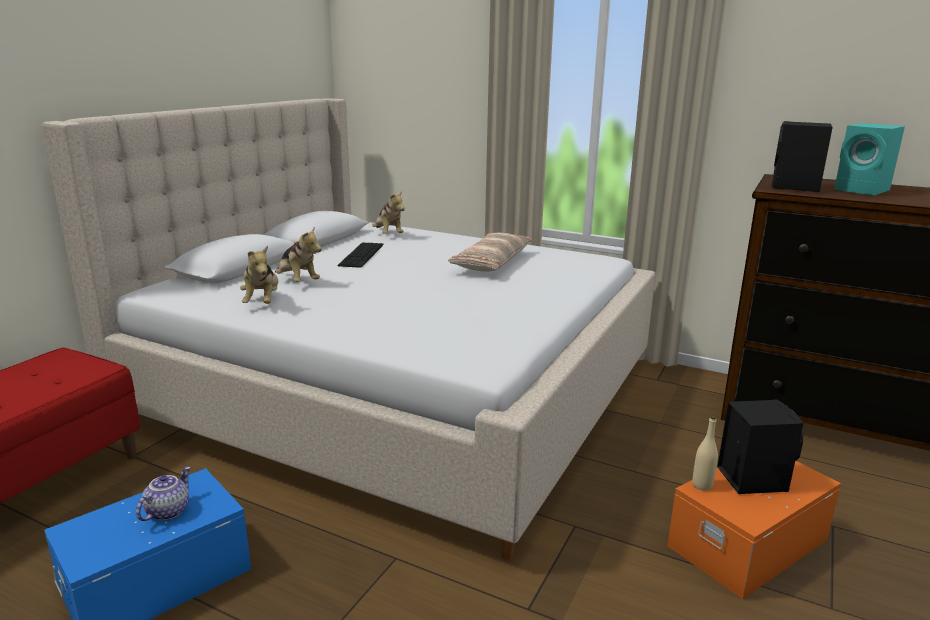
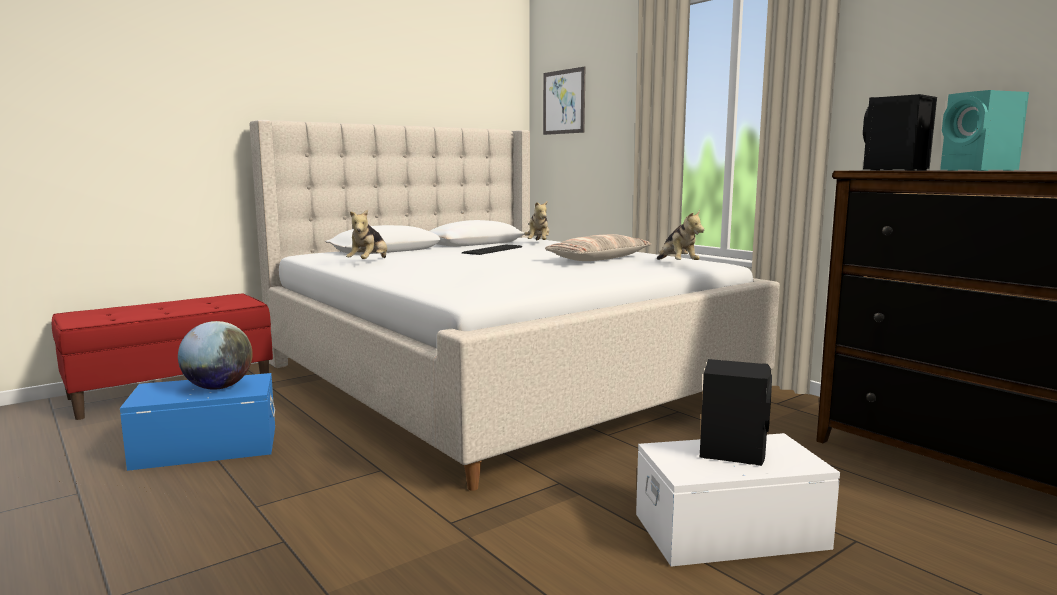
camera: 25 degrees right, 10 degrees down
(167, 511) = (218, 387): teapot -> globe
(297, 281) = (415, 257): plush toy -> plush toy (677, 264)
(383, 68) = (564, 102): none -> picture
(702, 485) = (669, 446): beige bottle -> none
(745, 542) = (728, 530): orange storage box -> white storage box

